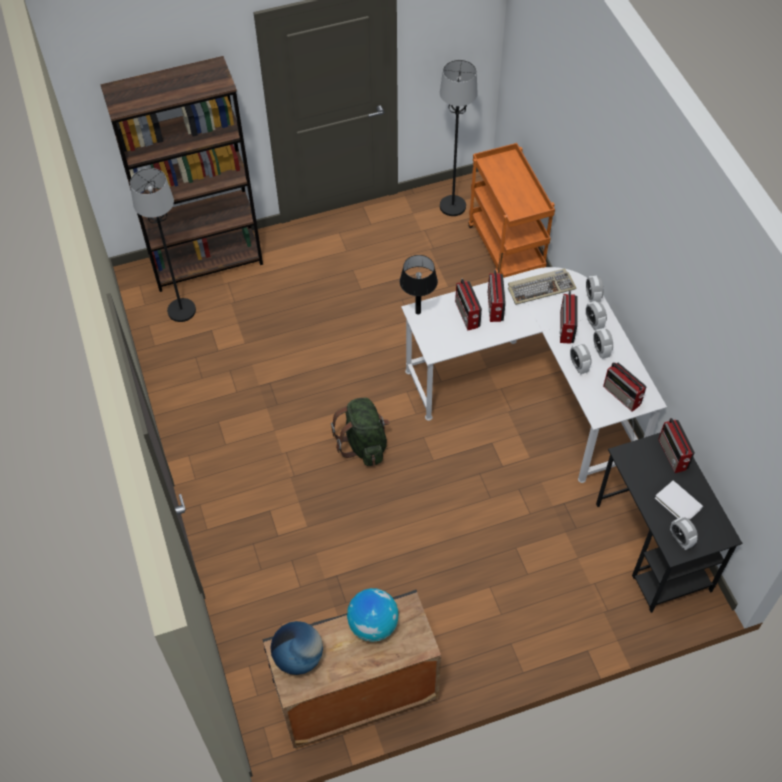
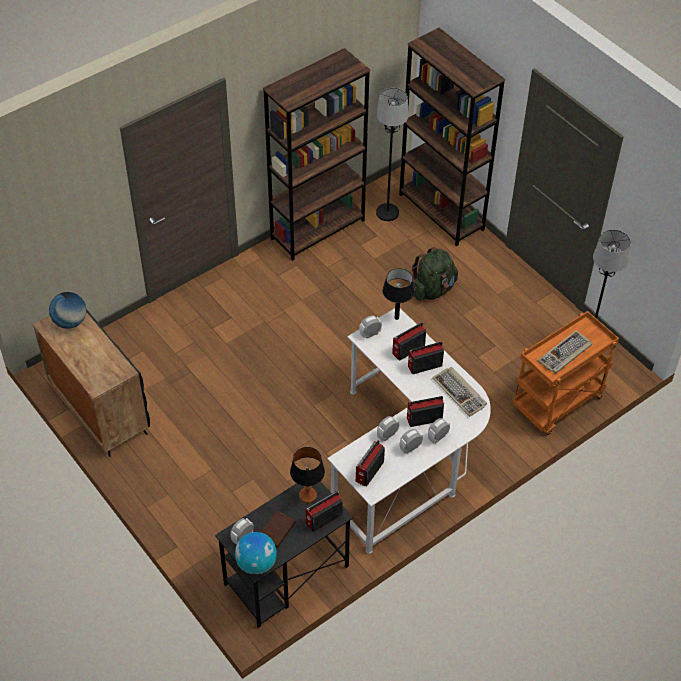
camera: 70 degrees right, 5 degrees down
(172, 384) = (318, 229): none -> brown bookcase
(364, 444) = (311, 357): green backpack -> green backpack (433, 289)
(373, 624) = (106, 355): globe -> globe (256, 563)
(517, 191) = (565, 354): none -> keyboard
(592, 298) = (466, 431): alarm clock -> alarm clock (370, 334)
(638, 461) = (308, 495): none -> table lamp
(678, 503) = (277, 530): white book -> brown book

